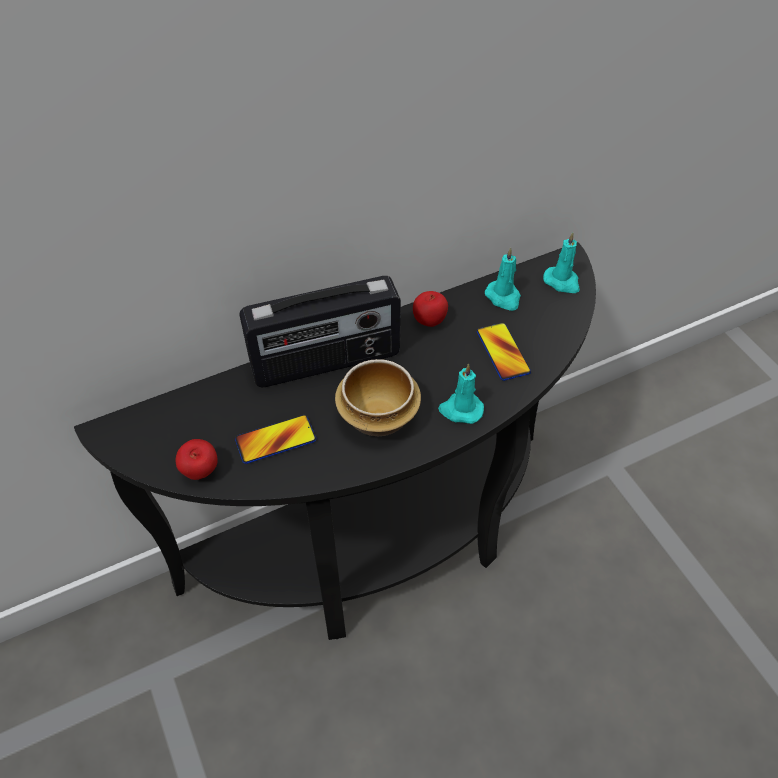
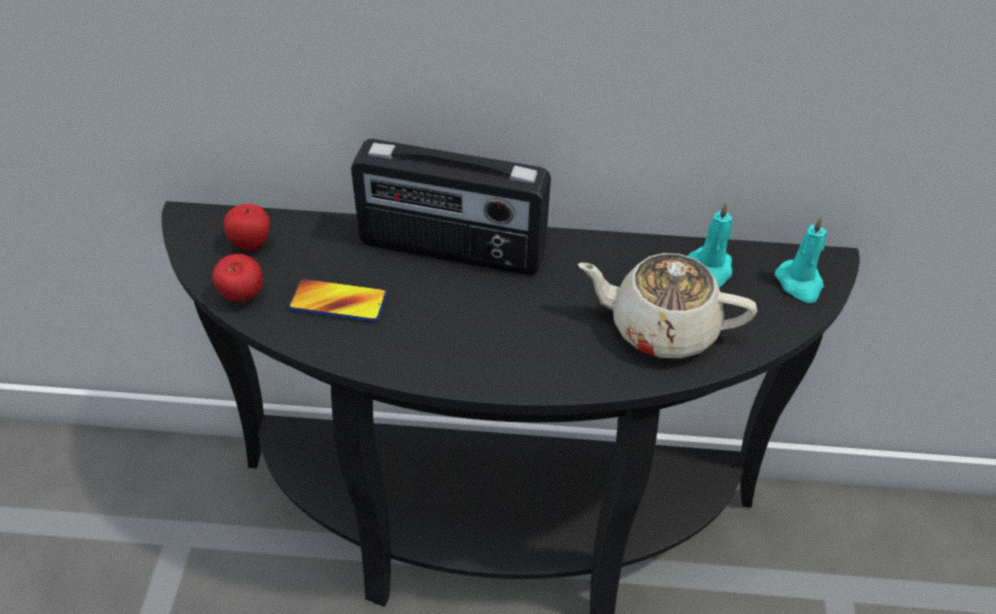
camera: 30 degrees right, 5 degrees down
(376, 417) = (460, 329): bowl -> none
(429, 321) = (599, 257): apple -> apple (252, 244)
(460, 410) = (560, 365): turquoise candle -> none
(503, 352) = (660, 327): phone -> beige teapot

